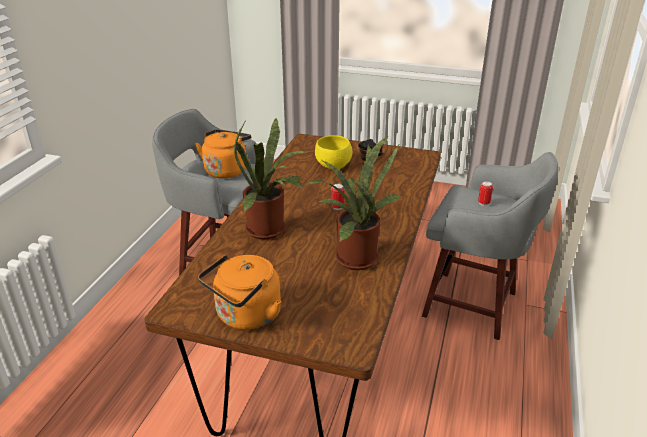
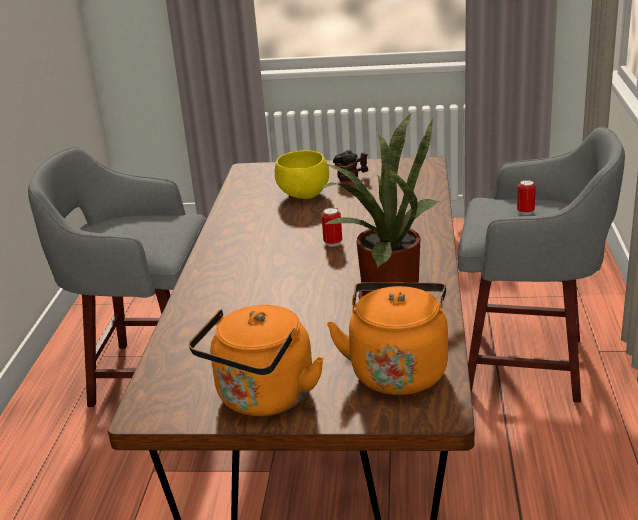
camera: 10 degrees left, 5 degrees down
(226, 170) = (142, 227): orange kettle -> orange kettle (398, 370)
(269, 230) = (248, 287): potted plant -> none

